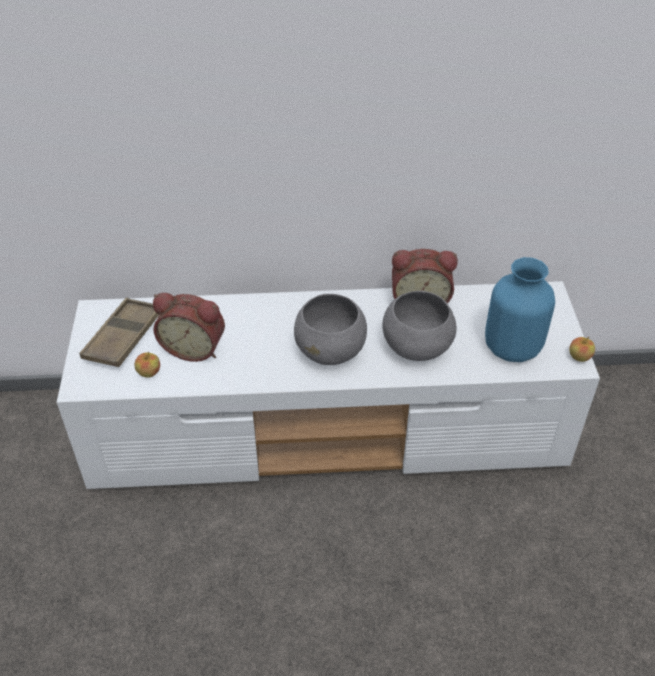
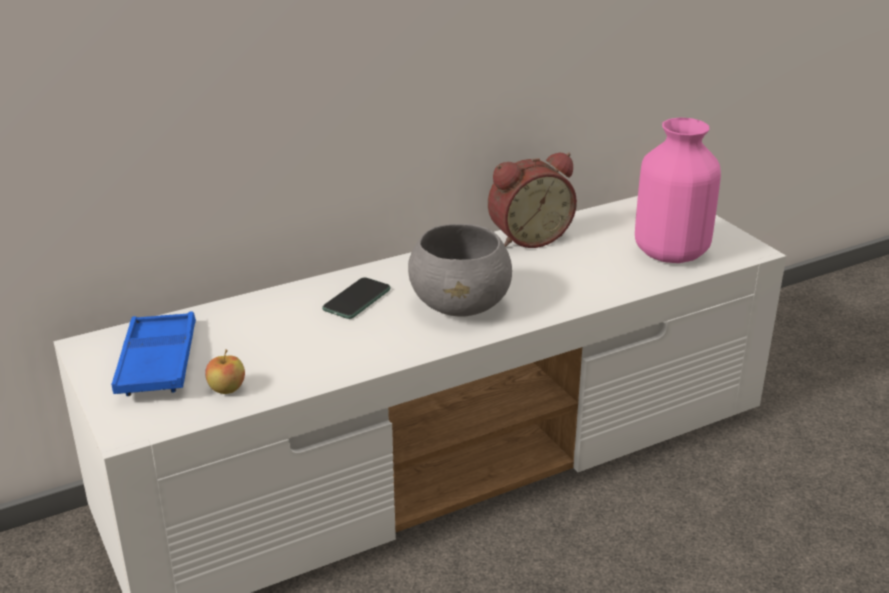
camera: 25 degrees left, 15 degrees down
(124, 337) = (157, 362): brown tray -> blue tray
(194, 347) = (272, 347): alarm clock -> none
(269, 323) = (357, 299): none -> phone
(415, 347) = (561, 278): grey bowl -> none
(511, 348) = (670, 253): blue vase -> pink vase
(579, 357) = (749, 243): apple -> none

